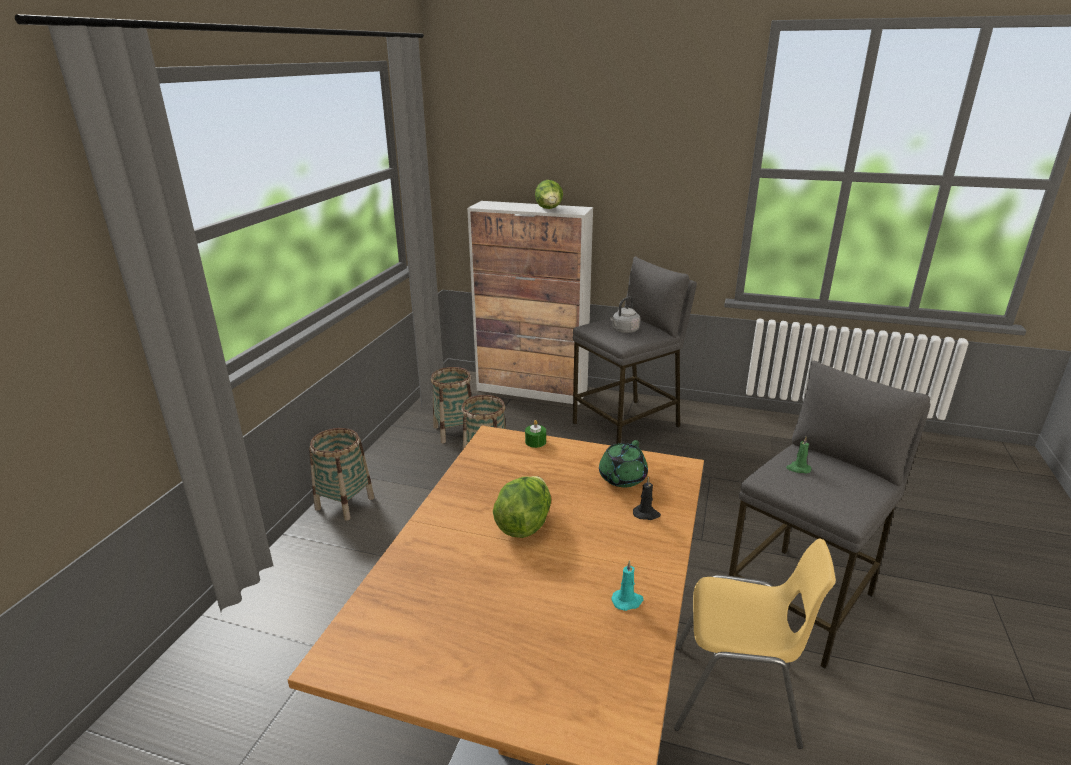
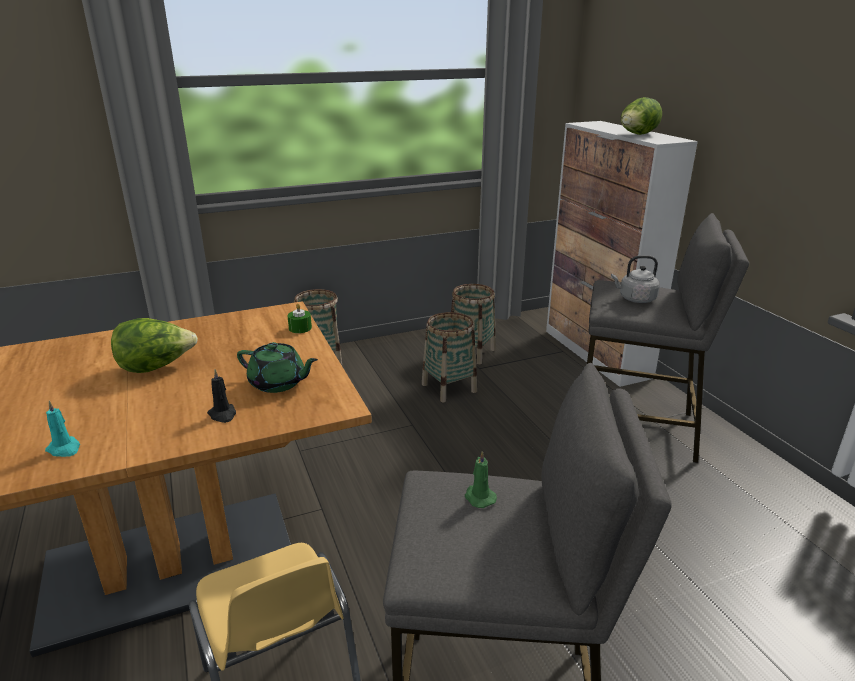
camera: 50 degrees right, 0 degrees up
(621, 478) = (278, 383): green teapot -> green teapot turned 150 degrees counterclockwise

